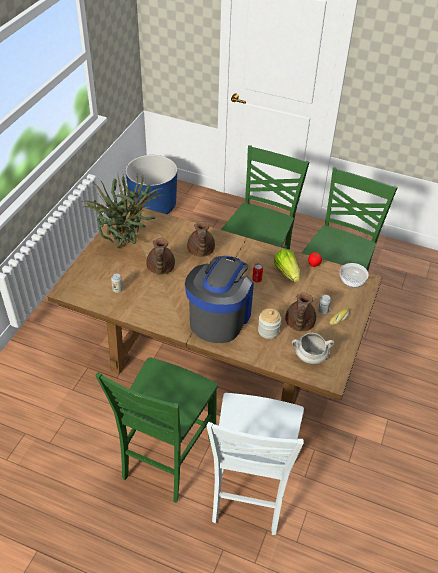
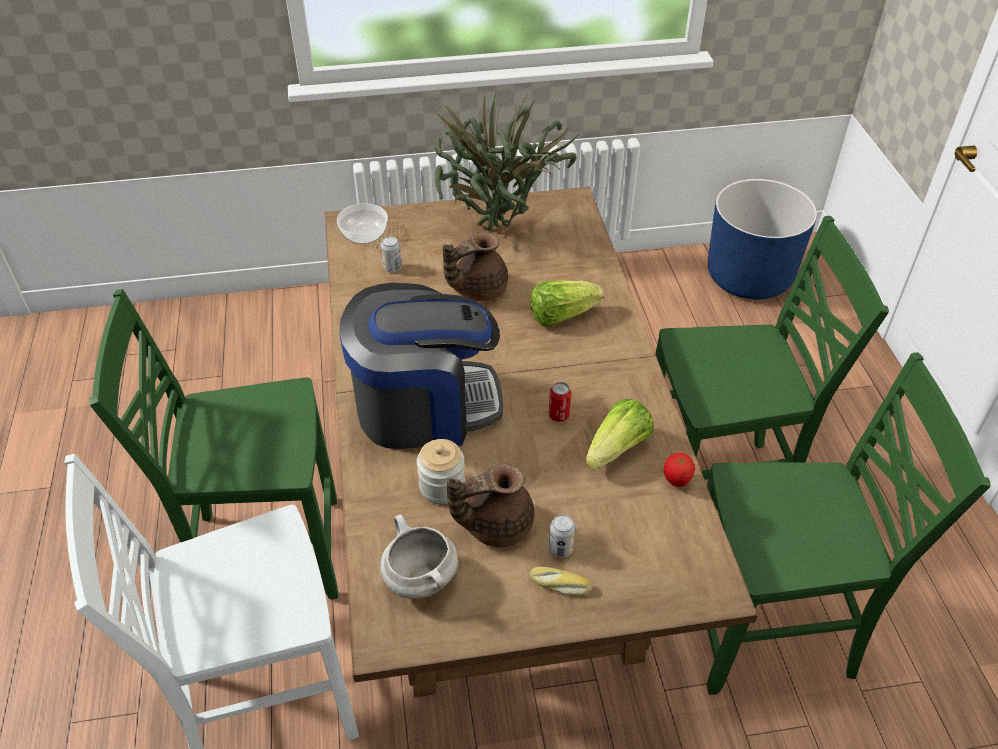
camera: 60 degrees right, 0 degrees up
(200, 251) = (561, 315): brown teapot -> lettuce
(352, 281) = (689, 563): bowl -> bowl (363, 234)

